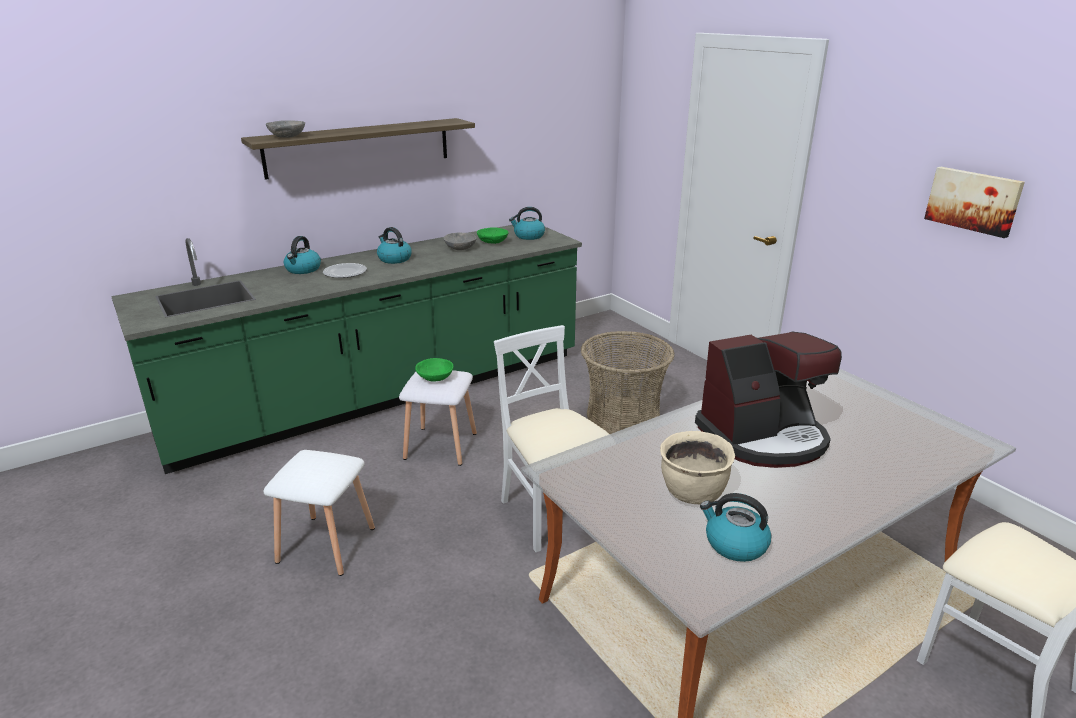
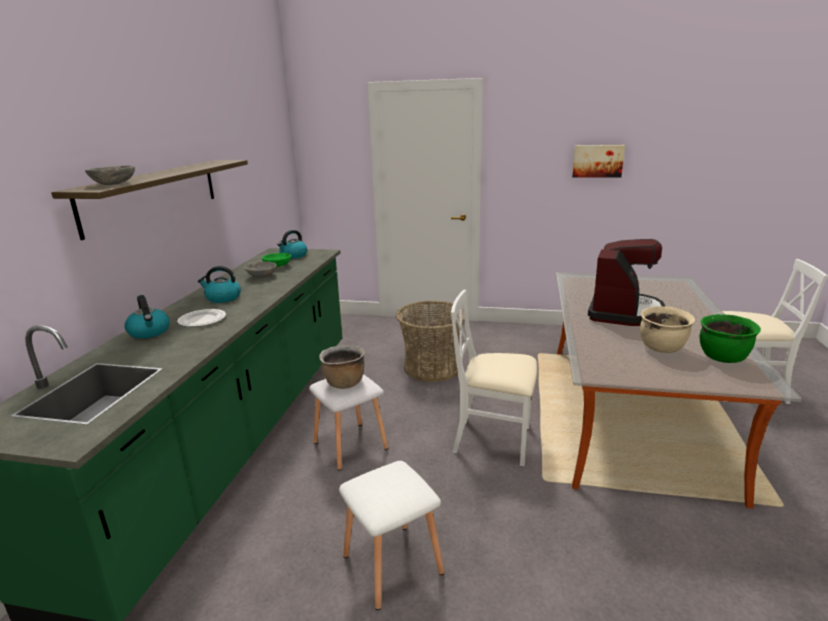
camera: 45 degrees left, 5 degrees down
(434, 378) = (344, 383): green bowl -> brown cooking pot
(734, 544) = (723, 358): kettle -> green cooking pot

